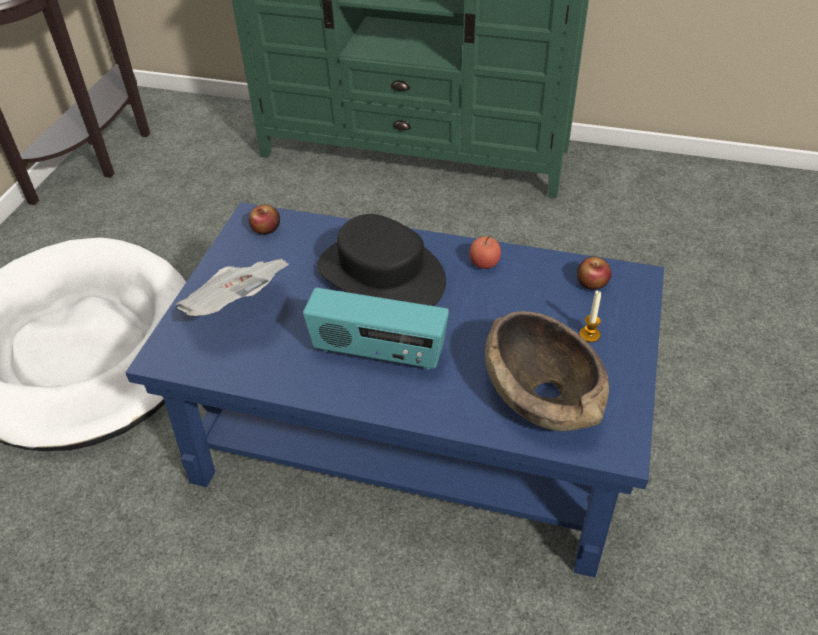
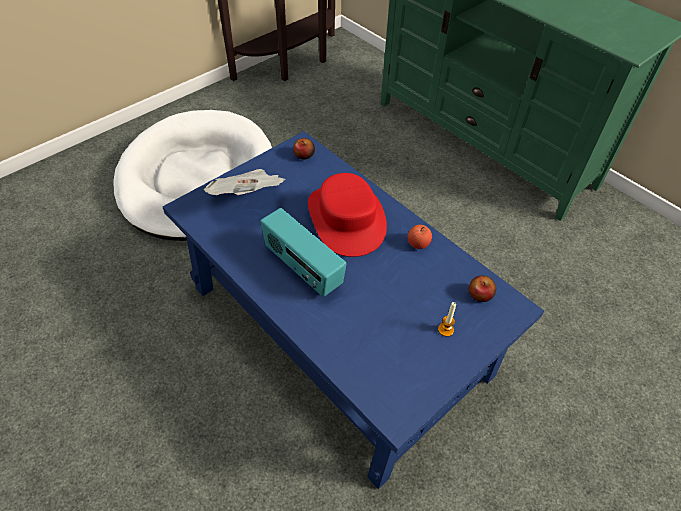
camera: 30 degrees right, 5 degrees up
(381, 275) = (346, 219): black hat -> red hat
(542, 393) = (379, 351): brown bowl -> none

